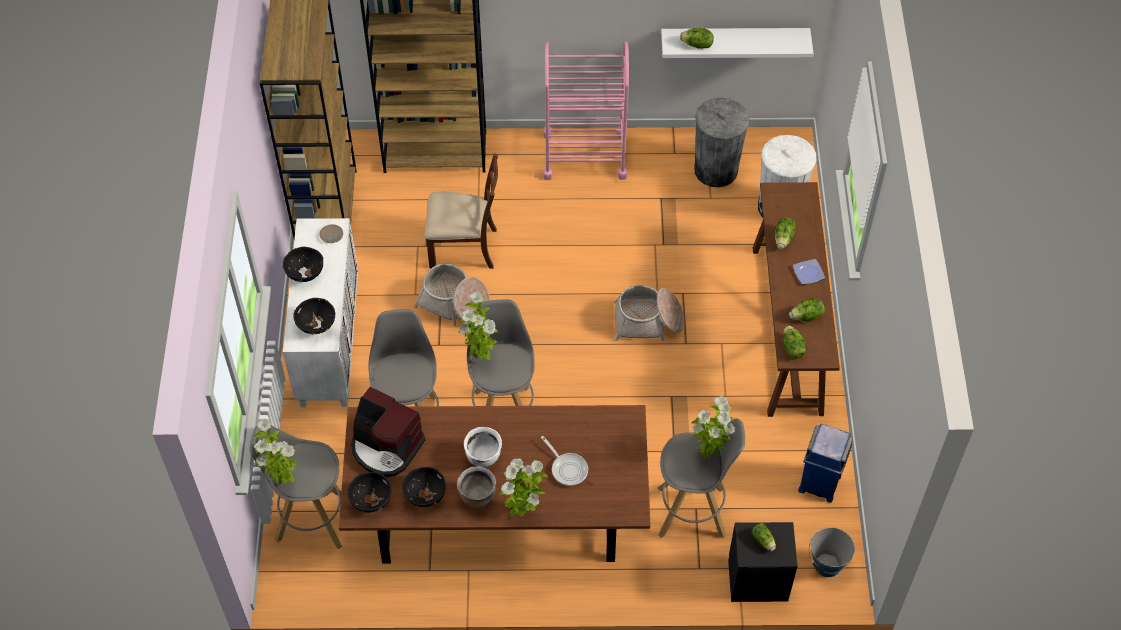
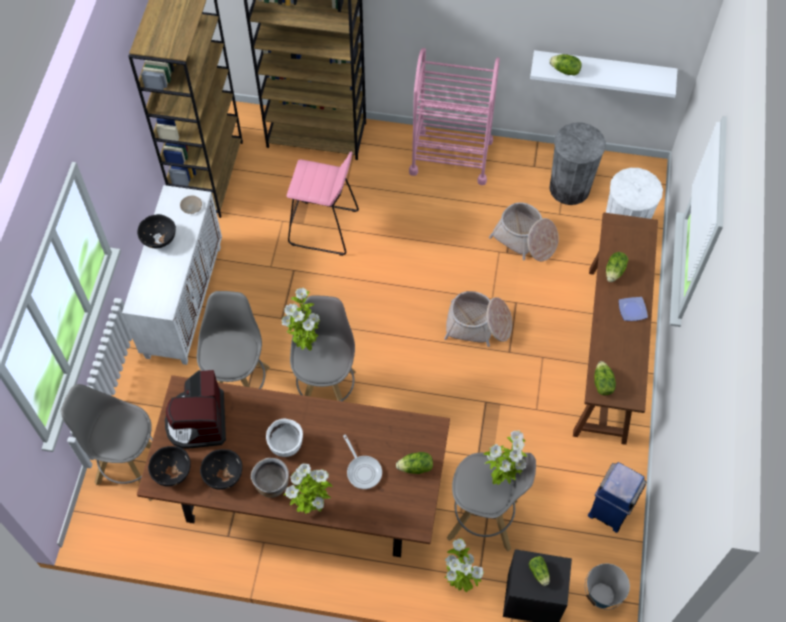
camera: 10 degrees right, 5 degrees up
(282, 478) = (95, 436): potted plant -> potted plant (459, 581)
(316, 325) = (158, 292): black bowl -> none
(386, 447) = (198, 421): coffee machine -> coffee machine turned 45 degrees clockwise
(454, 303) = (304, 280): basket -> basket (525, 239)
(464, 247) = (324, 228): brown chair -> pink stool
(806, 316) = (622, 353): lettuce -> lettuce (415, 467)

